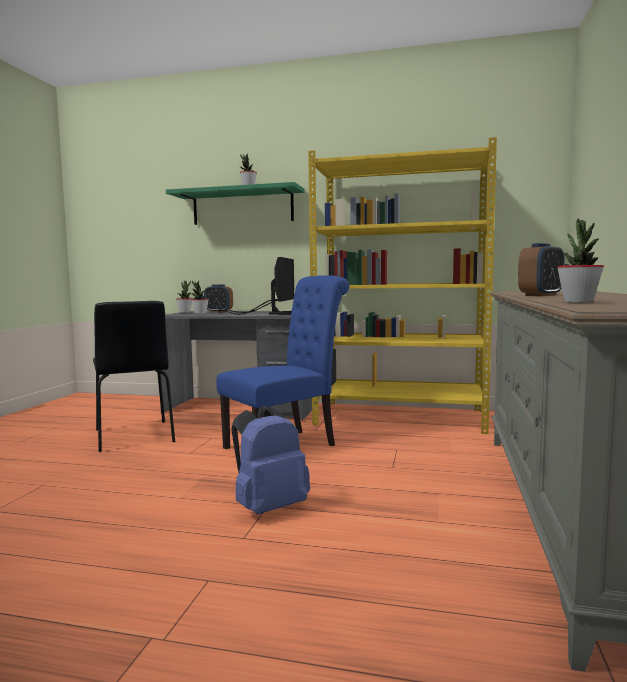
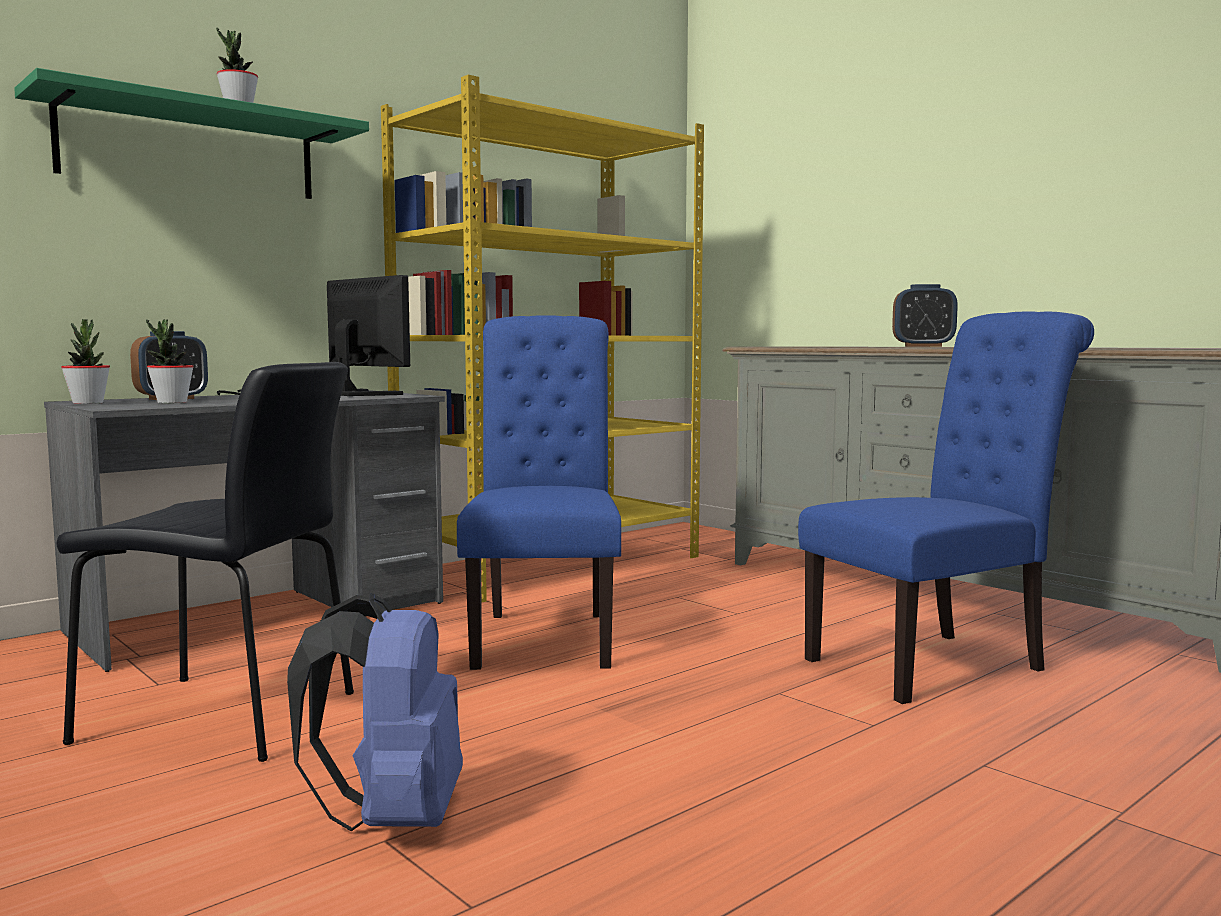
camera: 55 degrees left, 0 degrees up
(269, 507) = (787, 693): blue backpack -> blue backpack (392, 818)
(385, 534) = (937, 663): none -> blue chair
(540, 295) = (923, 346): alarm clock -> alarm clock turned 105 degrees clockwise
(578, 302) = (1099, 347): potted plant -> none

